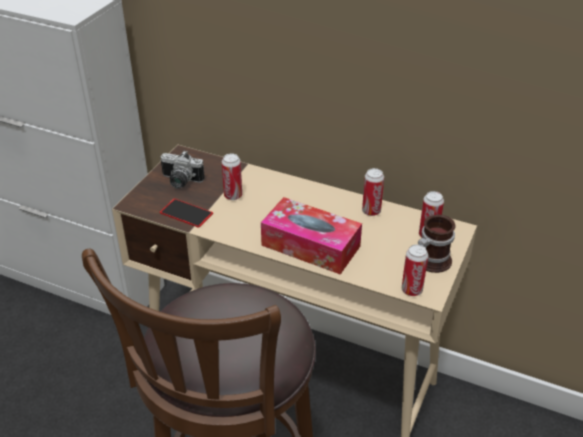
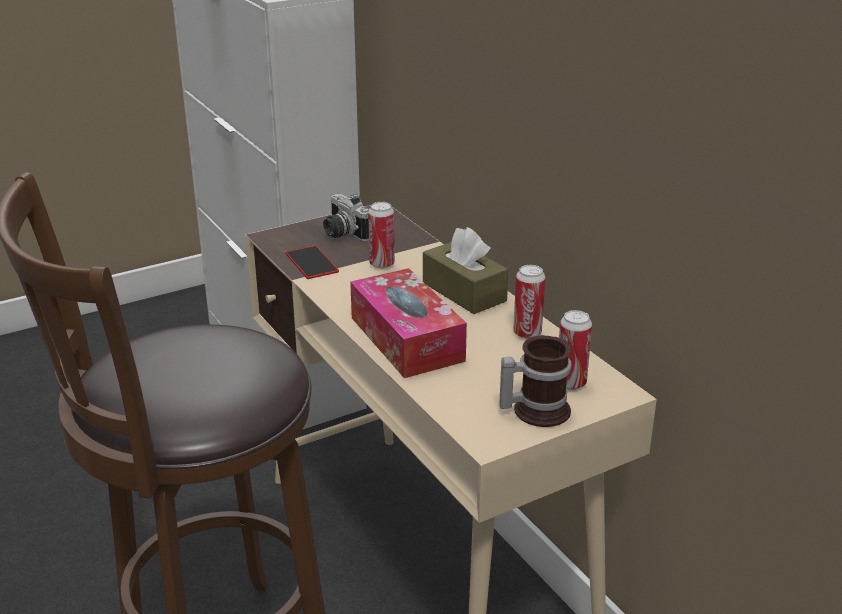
camera: 35 degrees right, 10 degrees down
(305, 196) = (464, 292): none -> brown tissue box
(412, 290) = (471, 428): can -> none

